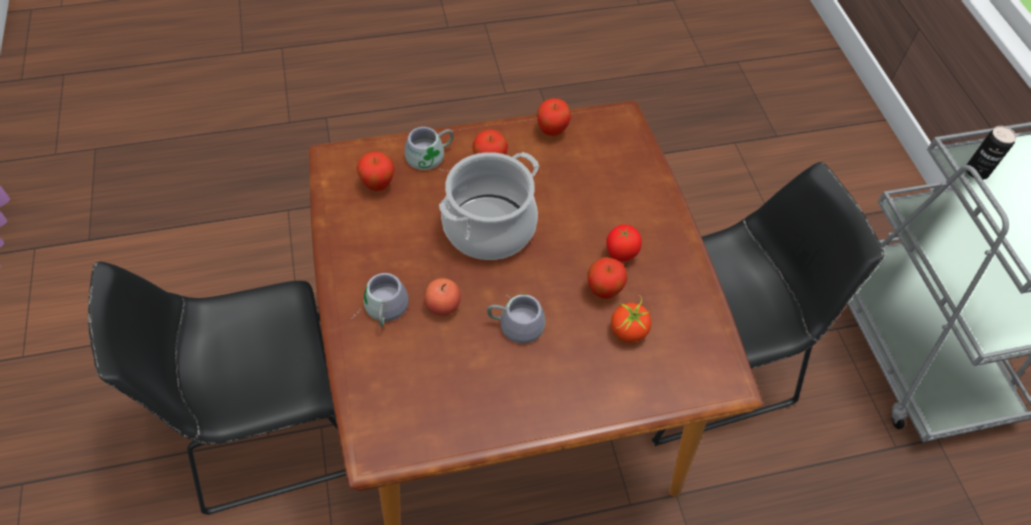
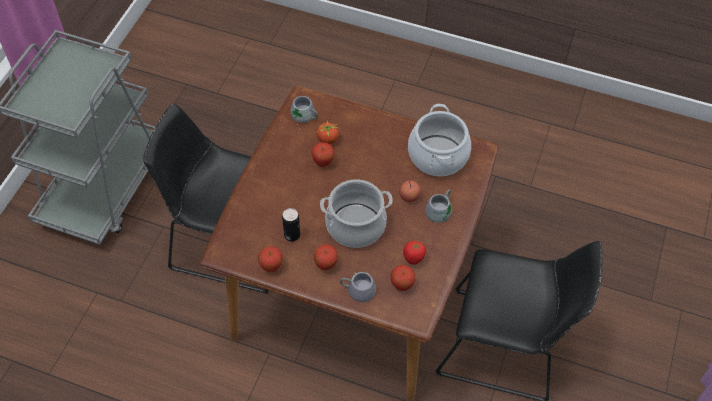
camera: 145 degrees left, 0 degrees up
(441, 399) = (437, 156): none -> cooking pot
(516, 320) = (377, 171): grey mug -> grey mug (304, 117)
(620, 254) = (298, 175): tomato -> tomato (413, 259)
(976, 171) = (71, 113): can -> can (292, 235)

